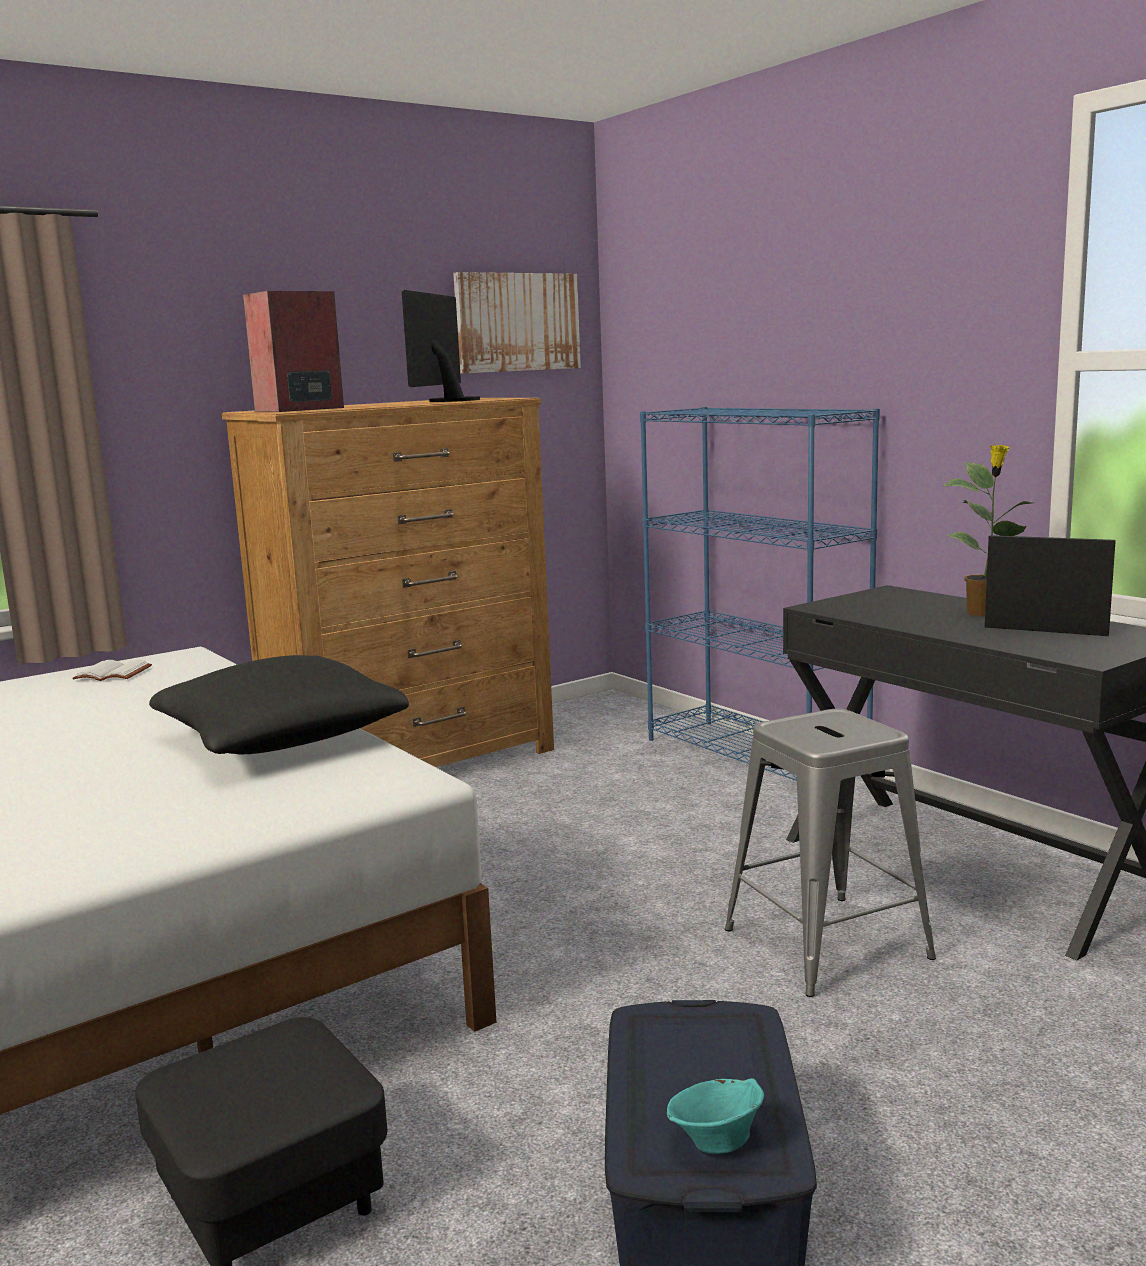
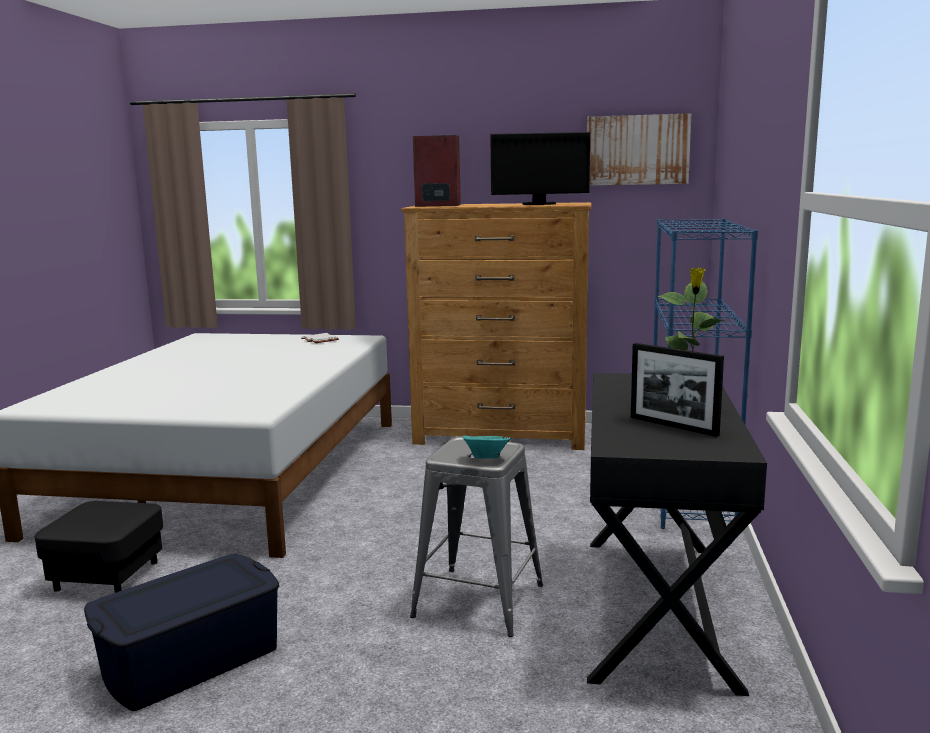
camera: 45 degrees right, 0 degrees up
(280, 738) = (280, 382): black pillow -> none
(448, 400) = (539, 204): monitor -> monitor turned 150 degrees counterclockwise
(715, 1142) = (137, 612): turquoise bowl -> turquoise bowl (485, 458)
(1045, 631) = (673, 426): picture frame -> picture frame turned 150 degrees clockwise

